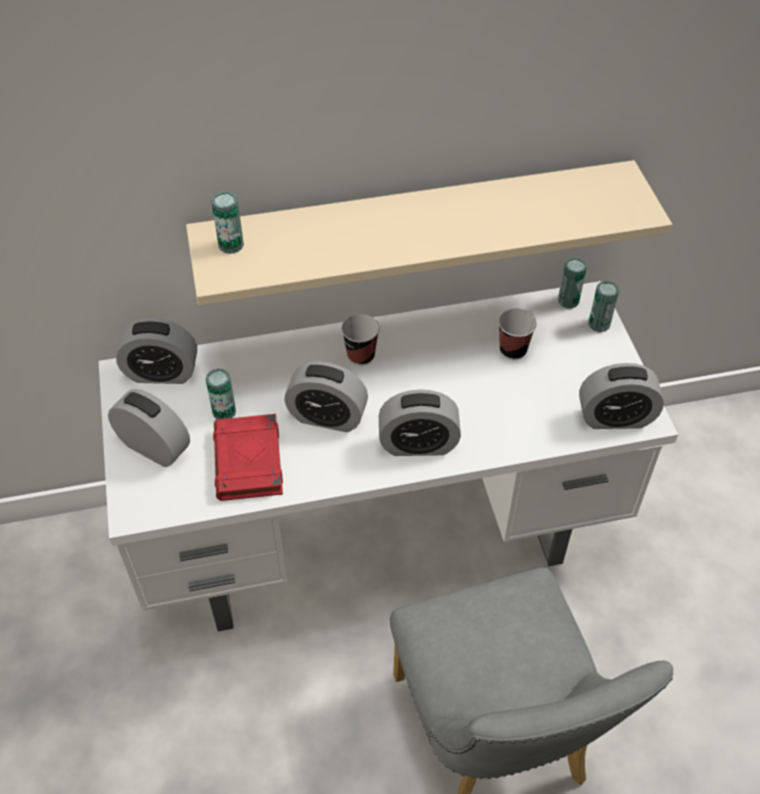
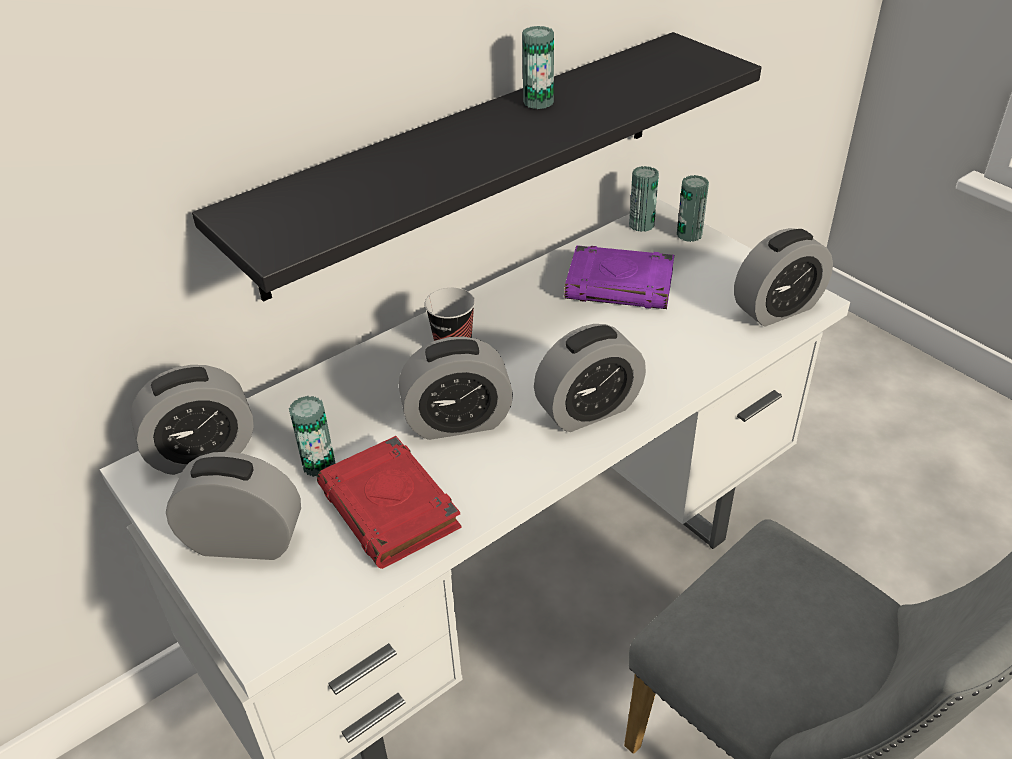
camera: 25 degrees left, 10 degrees down
(231, 245) = (272, 214): can -> can (538, 102)
(415, 224) = (468, 160): beige shelf -> black shelf
(513, 350) = (621, 285): cup -> purple book

